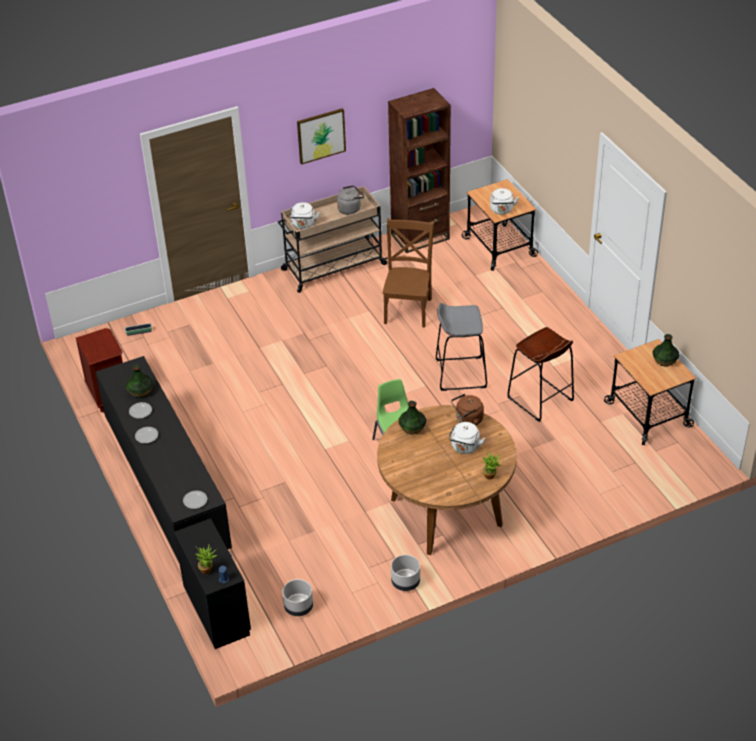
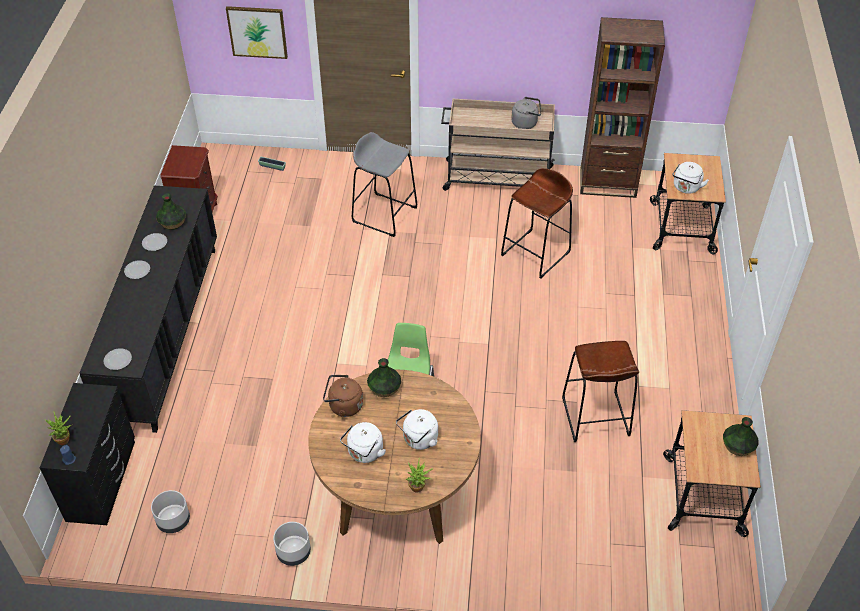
camera: 30 degrees right, 5 degrees up
(303, 225) = (467, 121): white kettle -> white kettle (364, 453)
(321, 135) = (513, 30): picture -> picture (257, 32)
(408, 309) = (536, 253): brown chair -> brown stool
(460, 373) = (534, 347): grey stool -> grey stool (384, 214)
(467, 420) = (448, 409): brown kettle -> brown kettle (343, 406)

